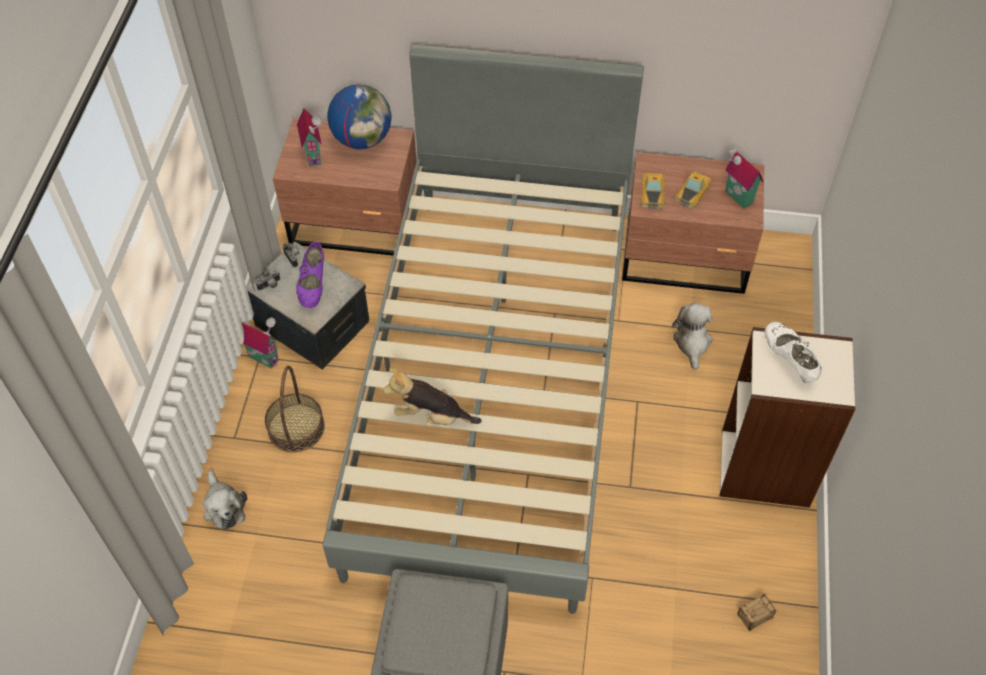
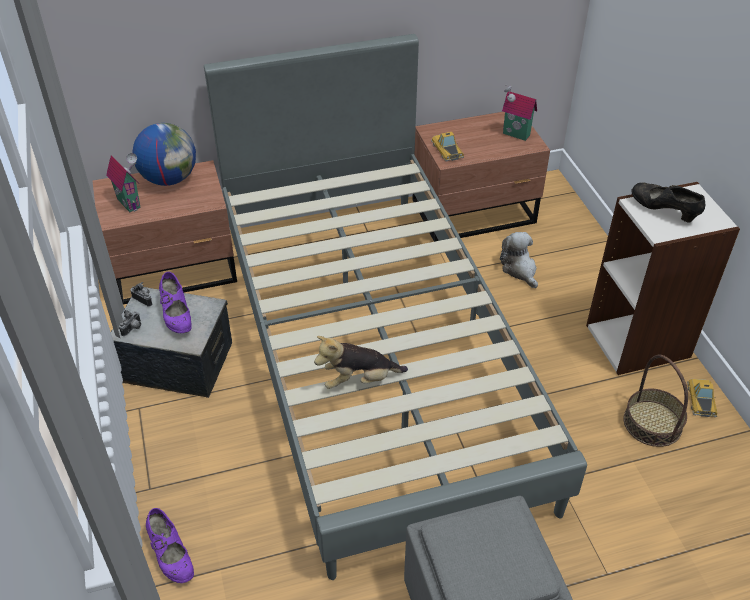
camera: 25 degrees left, 10 degrees down
(224, 506) = (171, 556): plush toy -> purple shoe
(265, 357) = (145, 406): toy house -> none
(296, 427) = (209, 456): basket -> basket (652, 423)
(693, 192) = (478, 140): toy car -> toy car (701, 399)
(738, 625) = (701, 470): storage box -> none
(789, 360) = (664, 211): white shoe -> black shoe

